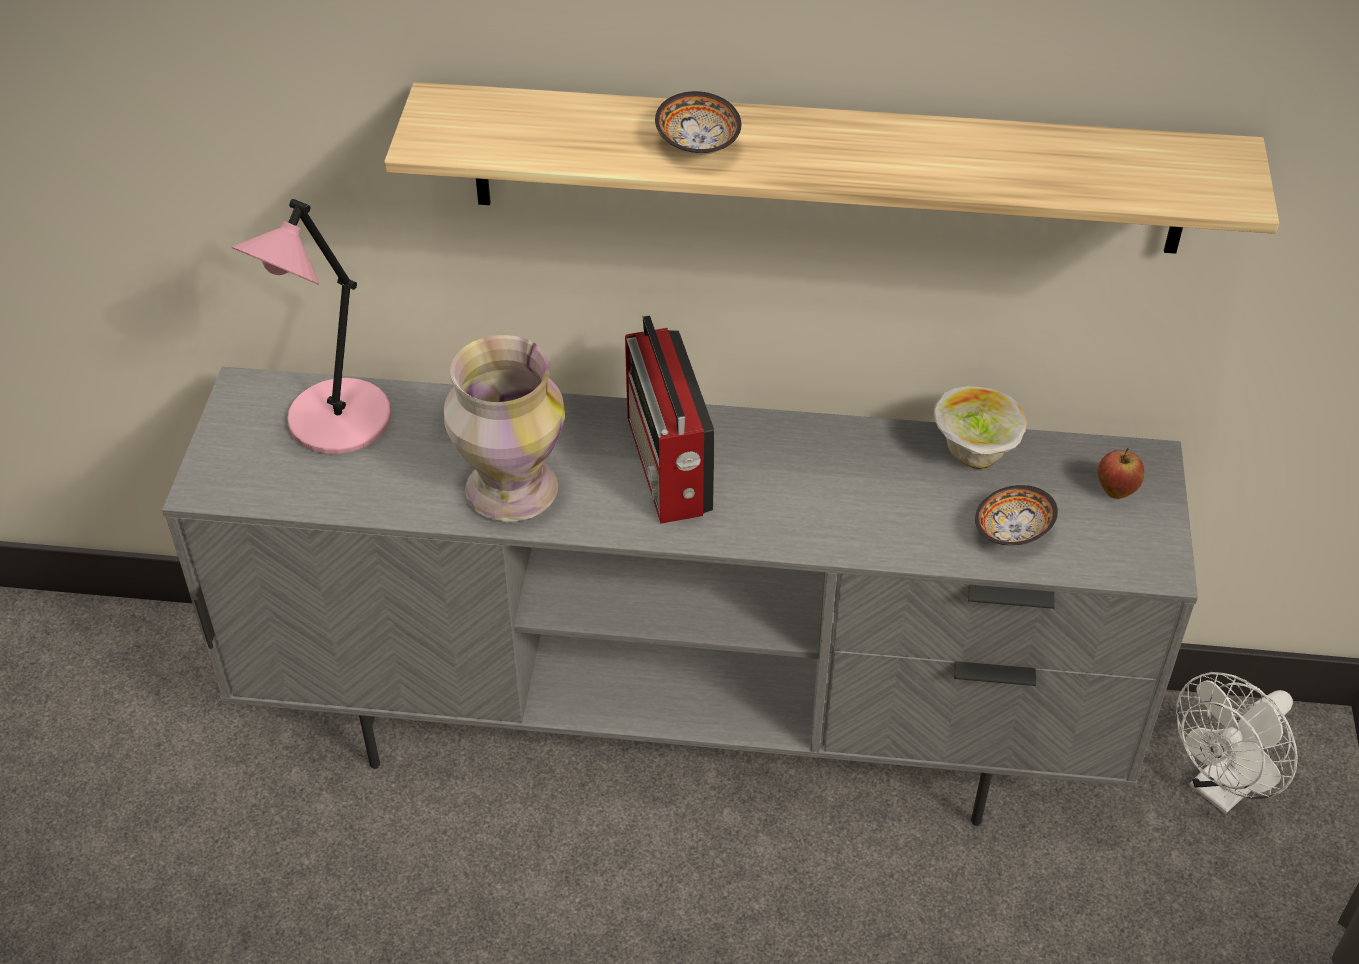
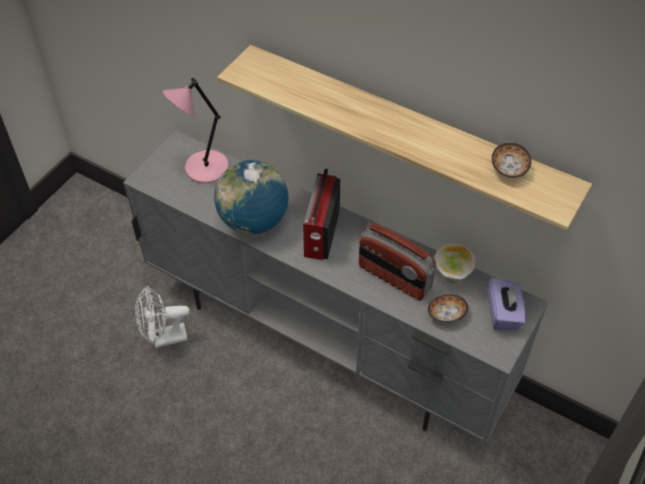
camera: 25 degrees right, 5 degrees up
(509, 490) = (253, 221): vase -> globe
(697, 144) = (342, 108): bowl -> bowl (509, 168)
(867, 500) = (394, 278): none -> radio
(1115, 491) = (503, 313): apple -> purple tissue box
(1222, 788) = (542, 459): white fan -> white fan (164, 338)

